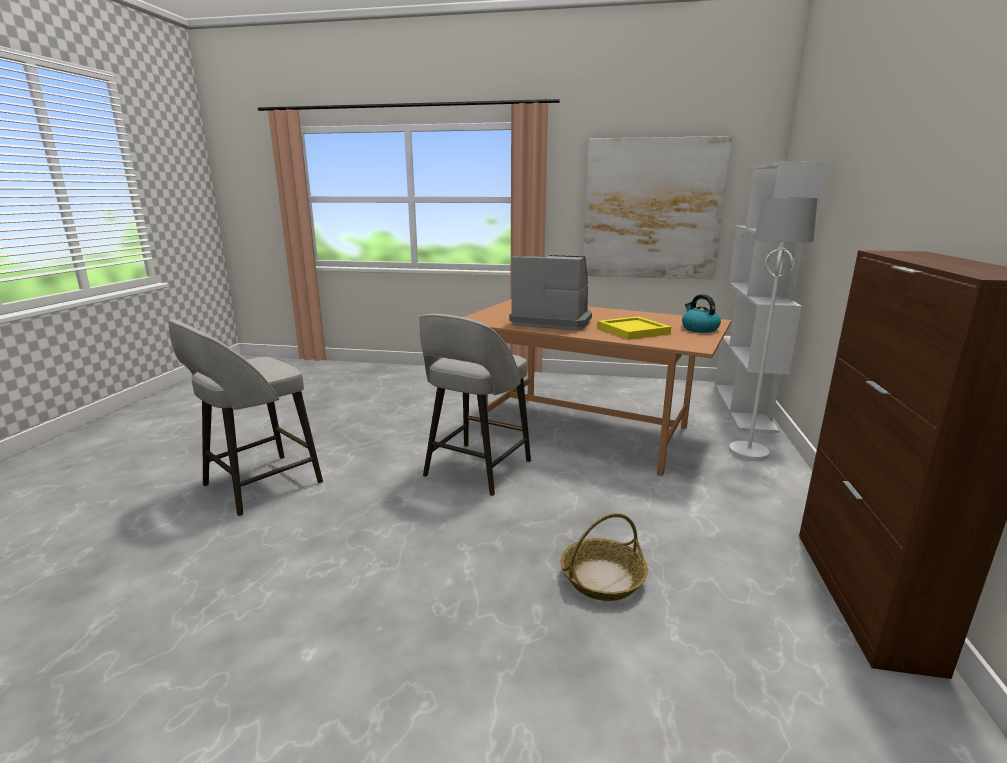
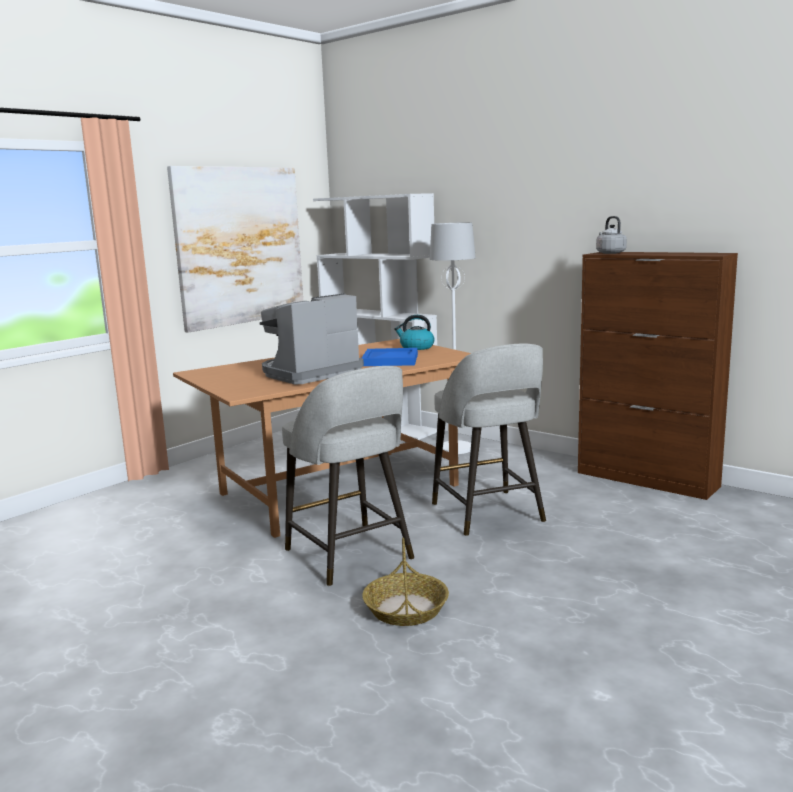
camera: 60 degrees left, 5 degrees down
(259, 485) = (204, 708): grey stool -> grey stool (488, 514)
(602, 578) = (579, 544): basket -> basket (405, 609)
(634, 331) = (391, 360): yellow tray -> blue tray
(900, 253) = (610, 253): none -> grey kettle

